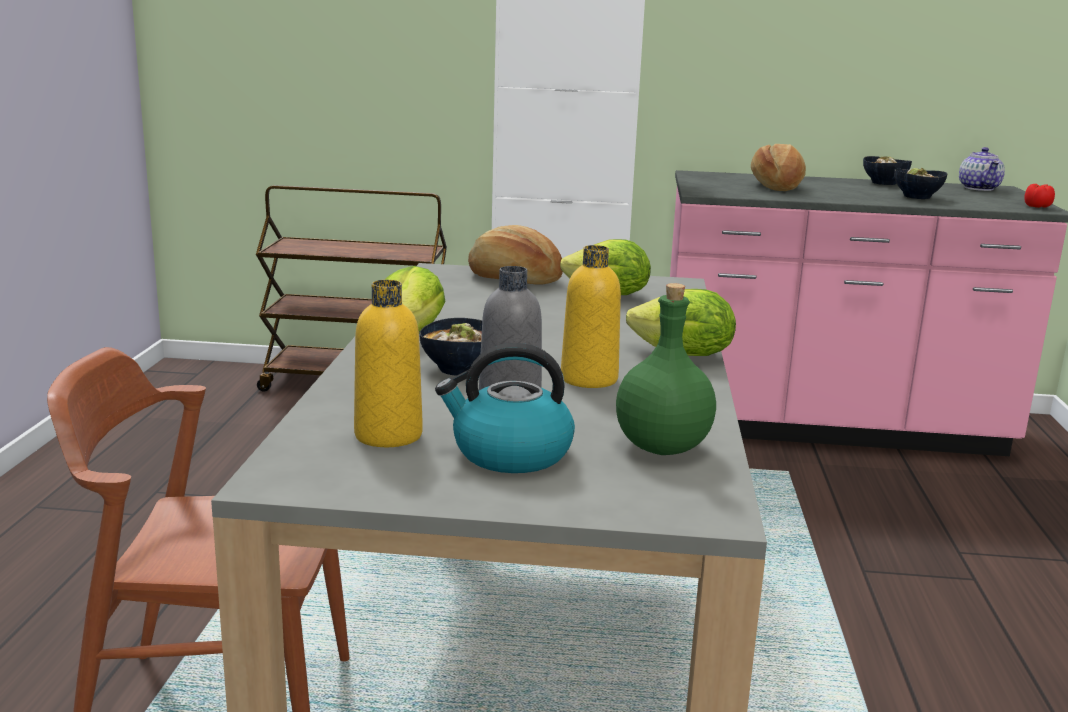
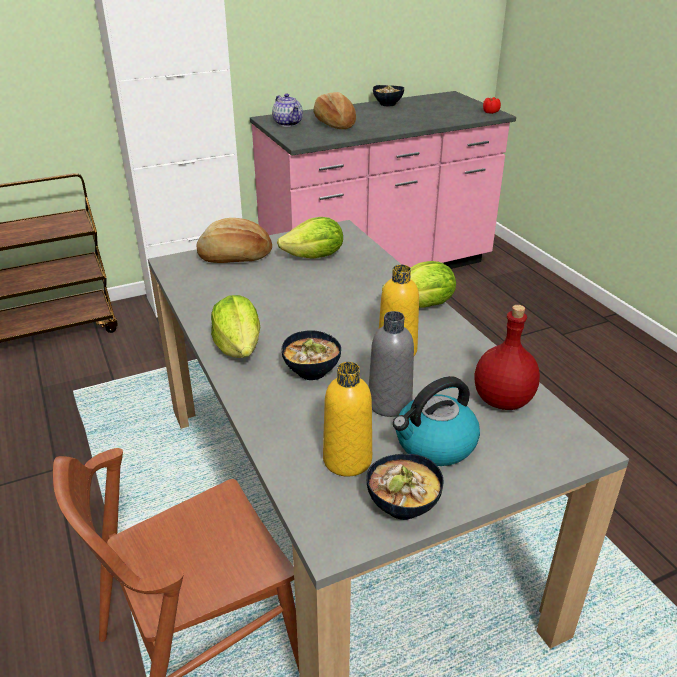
camera: 30 degrees left, 15 degrees up
(663, 448) = (503, 401): green bottle -> red bottle
(916, 197) = (421, 117): bowl -> bowl (401, 505)
(979, 188) = (441, 98): teapot -> teapot (288, 123)

